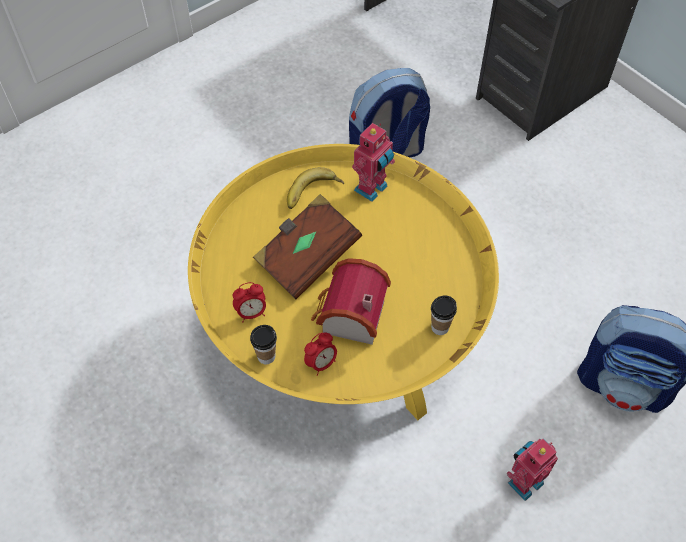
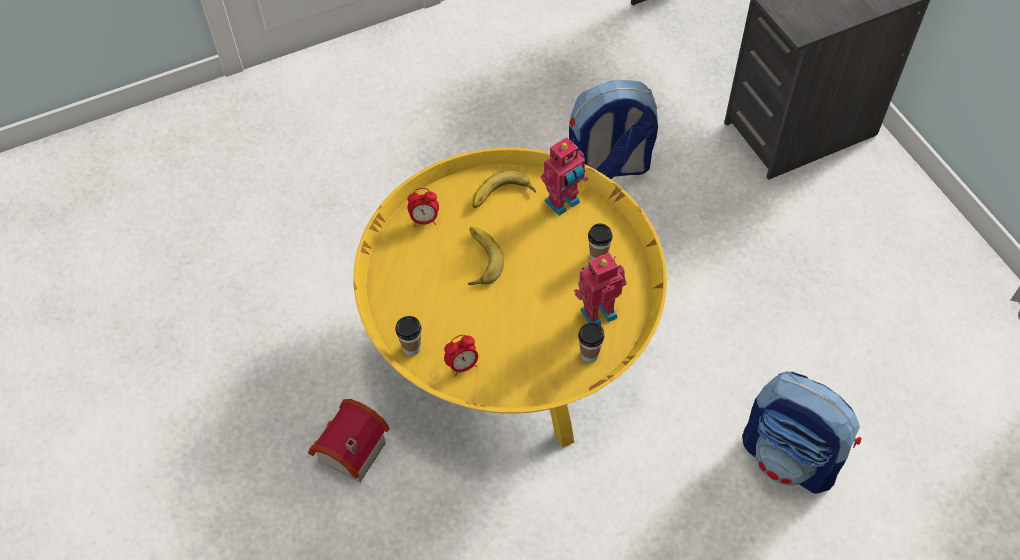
camera: 15 degrees right, 0 degrees up
(251, 313) = (409, 303): alarm clock -> alarm clock (424, 220)
(307, 257) = (478, 259): brown book -> banana
(348, 318) = (502, 327): toy house -> toy house (348, 451)
(420, 233) = (598, 256): none -> cup
(523, 481) = (653, 531): toy robot -> toy robot (597, 311)

